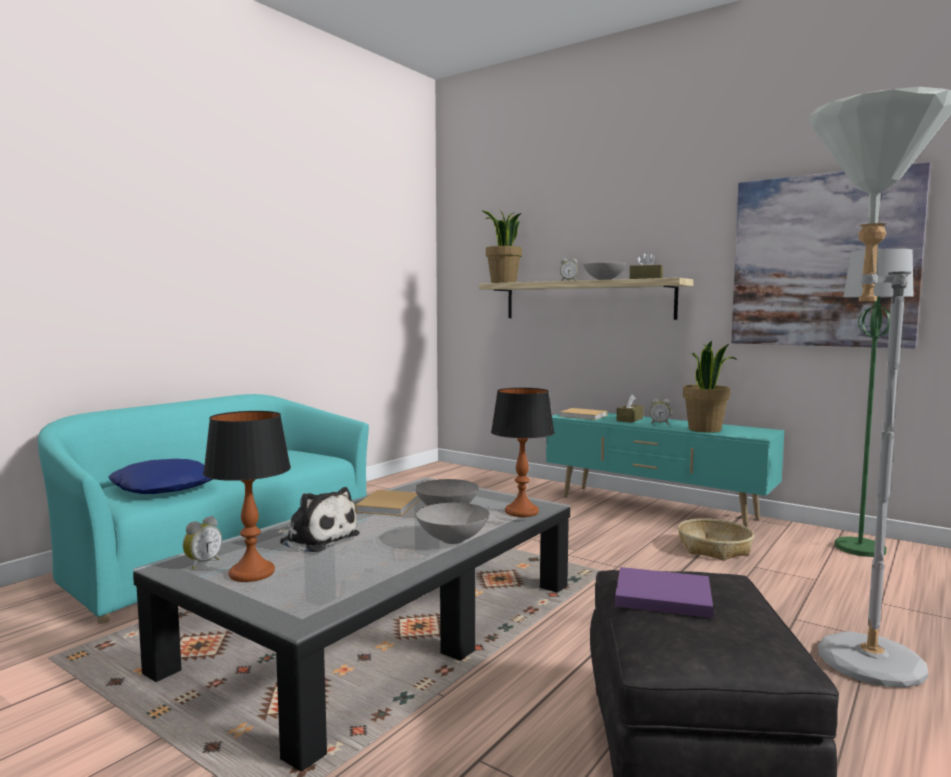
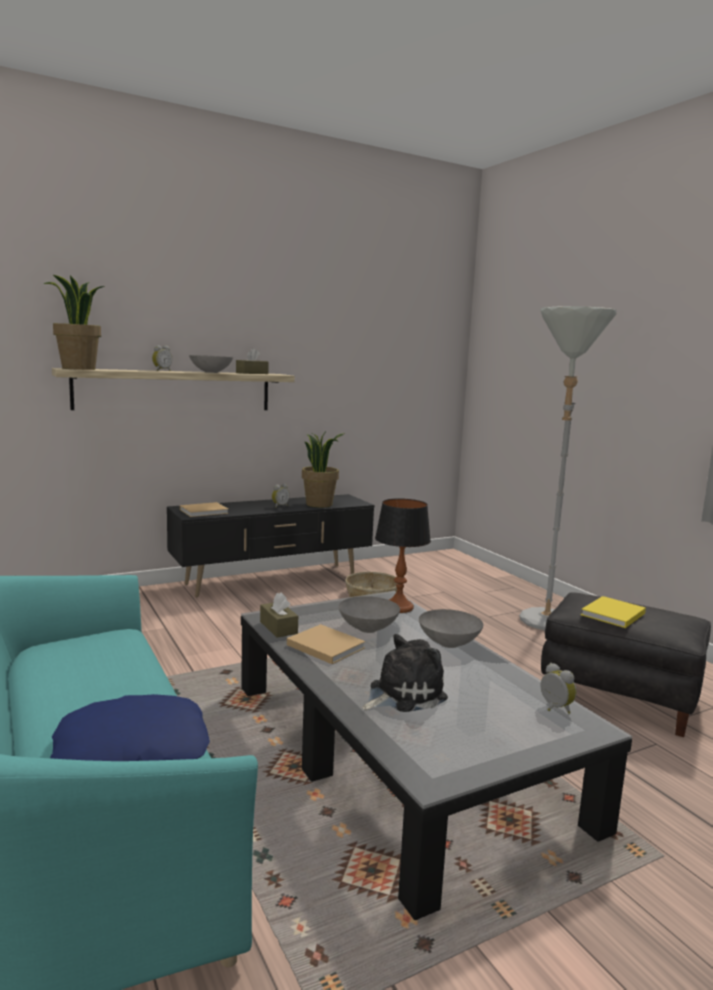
camera: 65 degrees left, 5 degrees up
(202, 563) = (436, 760): alarm clock -> alarm clock (554, 708)
(252, 573) = (481, 736): table lamp -> none
(629, 419) = (248, 507): brown tissue box -> brown tissue box (278, 627)
(656, 508) = (273, 580): turquoise tv stand -> black tv stand
(659, 595) = (612, 614): purple book -> yellow book
(822, 261) = (370, 365): picture -> none
(860, 548) = (412, 565): green floor lamp -> none

